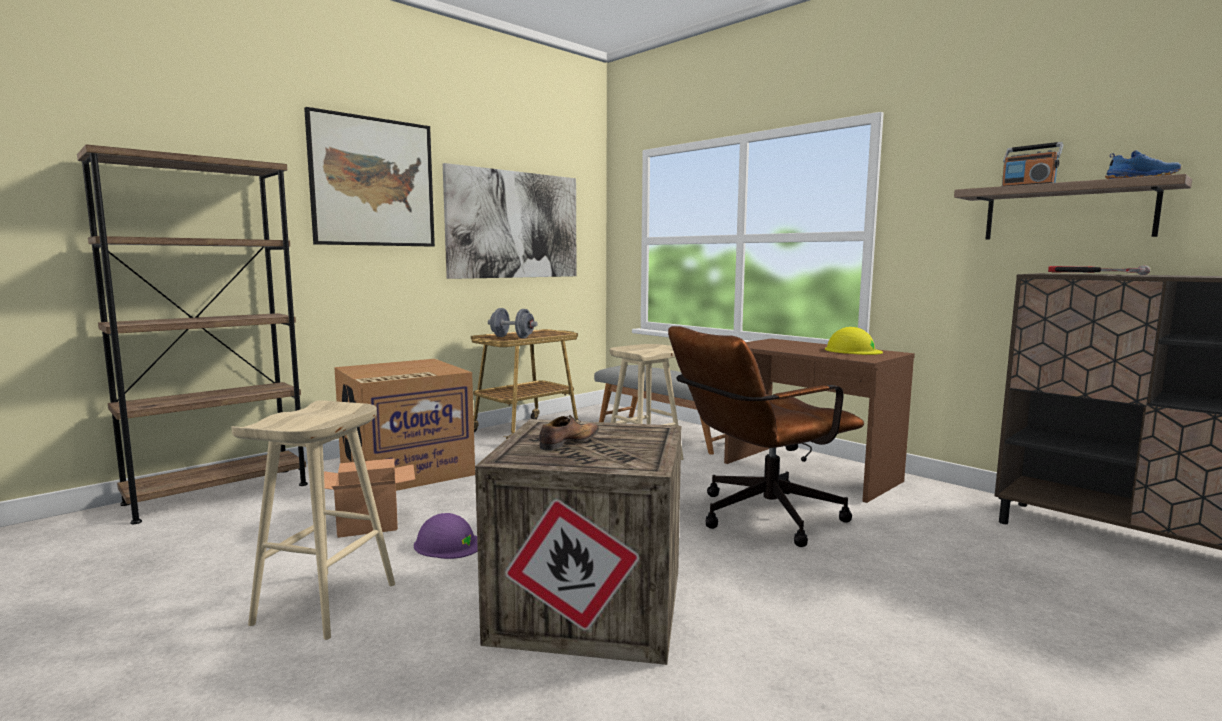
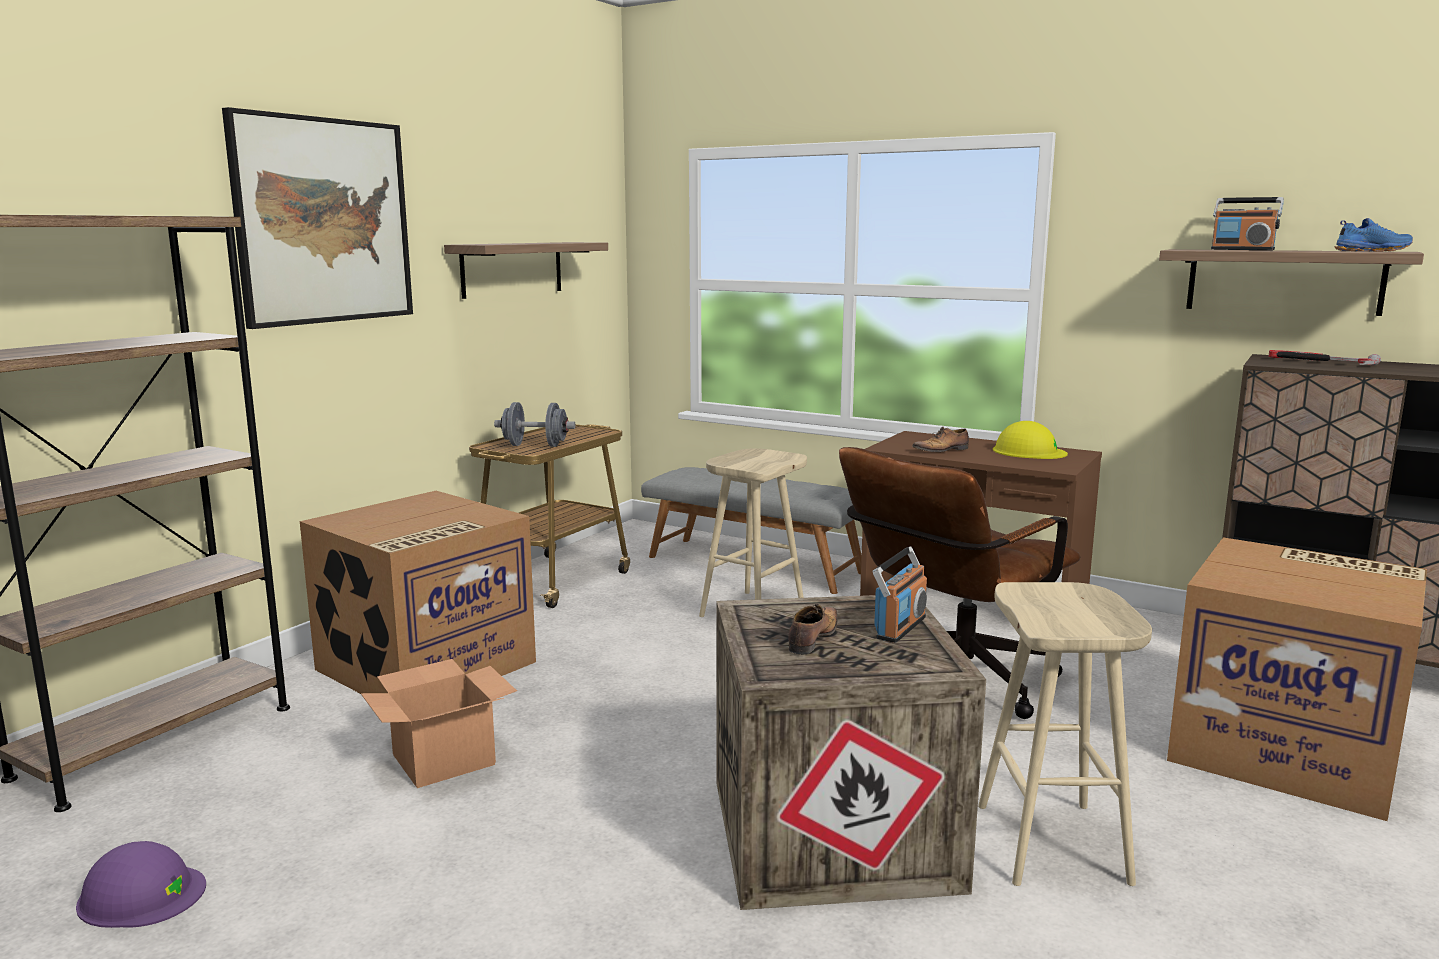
camera: 15 degrees left, 5 degrees up
(326, 604) = (490, 889): beige stool -> beige stool (1054, 844)
(448, 544) = (585, 776): purple hard hat -> purple hard hat (141, 894)
(514, 225) = (512, 269): picture -> shelf
(642, 442) = (900, 627): none -> radio
(784, 347) = (942, 450): none -> shoe
(1029, 597) = (1288, 749): none -> cardboard box

